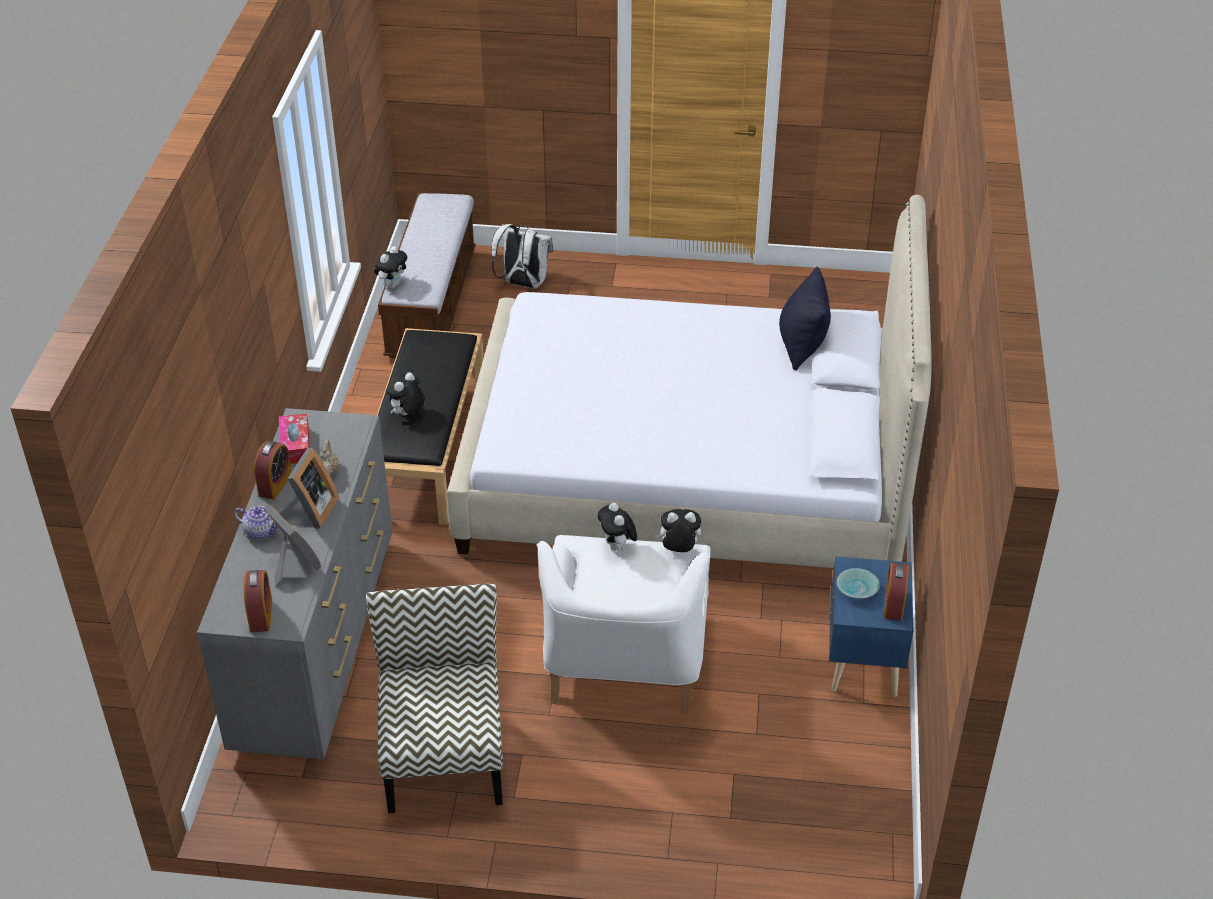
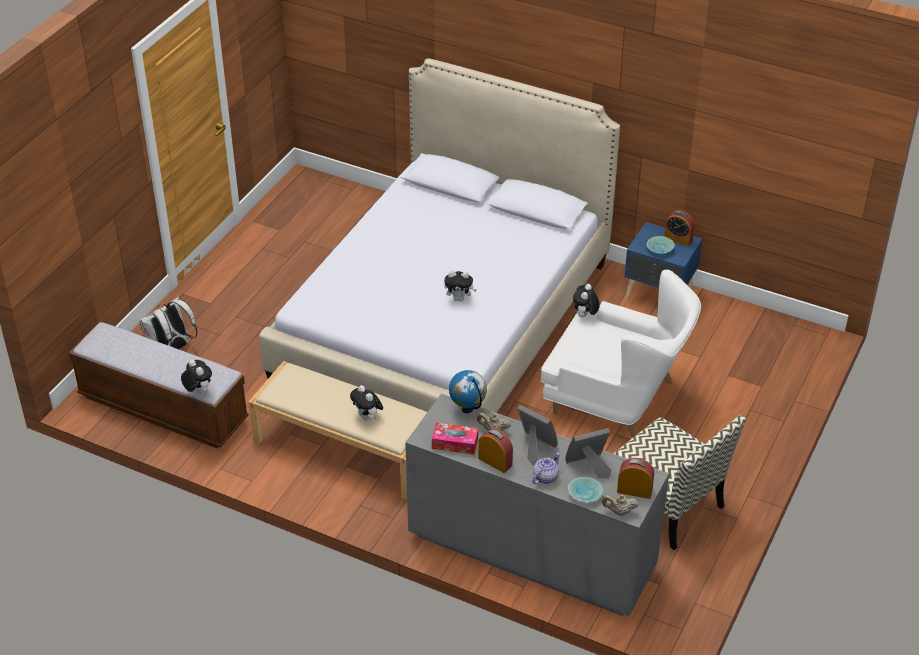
camera: 70 degrees left, 0 degrees up
(218, 608) = (619, 512): none -> beige teapot
(242, 571) = (584, 494): none -> turquoise bowl
(358, 442) = (468, 409): none -> globe
(428, 449) = (347, 448): black bench -> beige bench
(443, 756) = (666, 505): chair -> chair turned 150 degrees counterclockwise
(617, 547) = (570, 342): plush toy -> plush toy (459, 298)
(801, 346) = (430, 198): black pillow -> none

